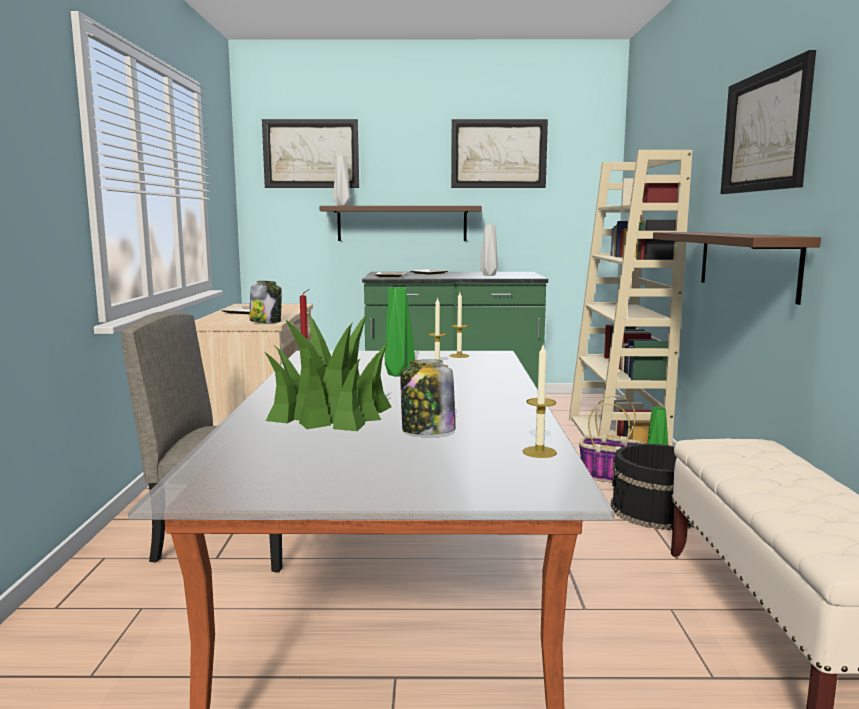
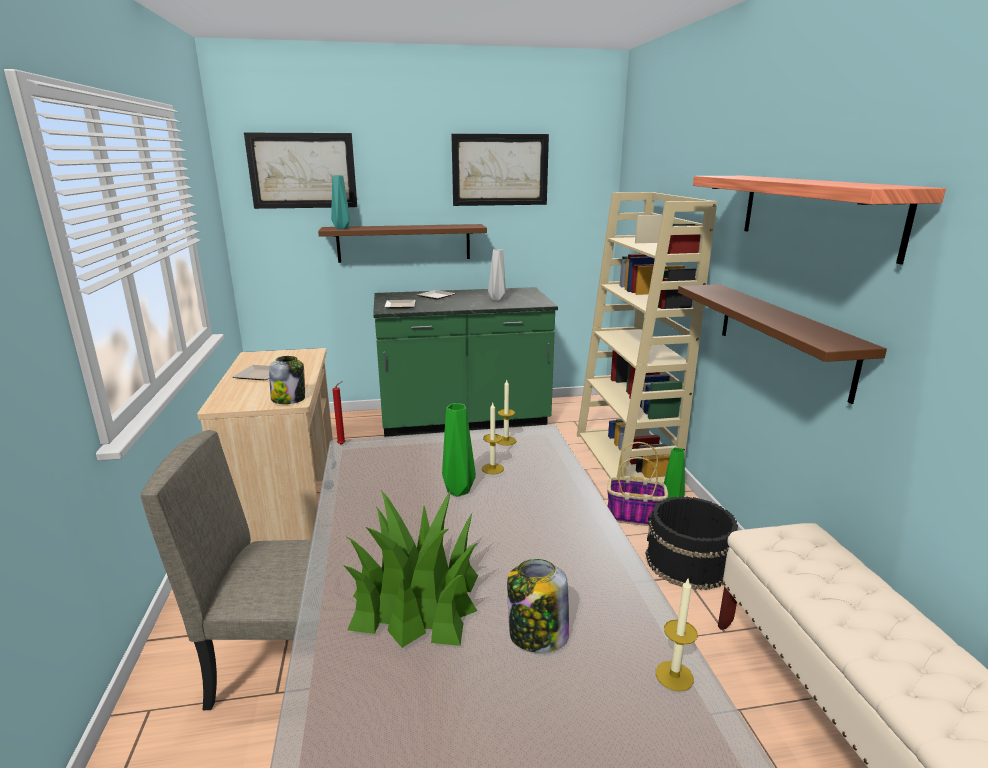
camera: 10 degrees left, 10 degrees up
(343, 205) = (342, 228): grey vase -> turquoise vase
(765, 131) = (816, 213): picture -> shelf

